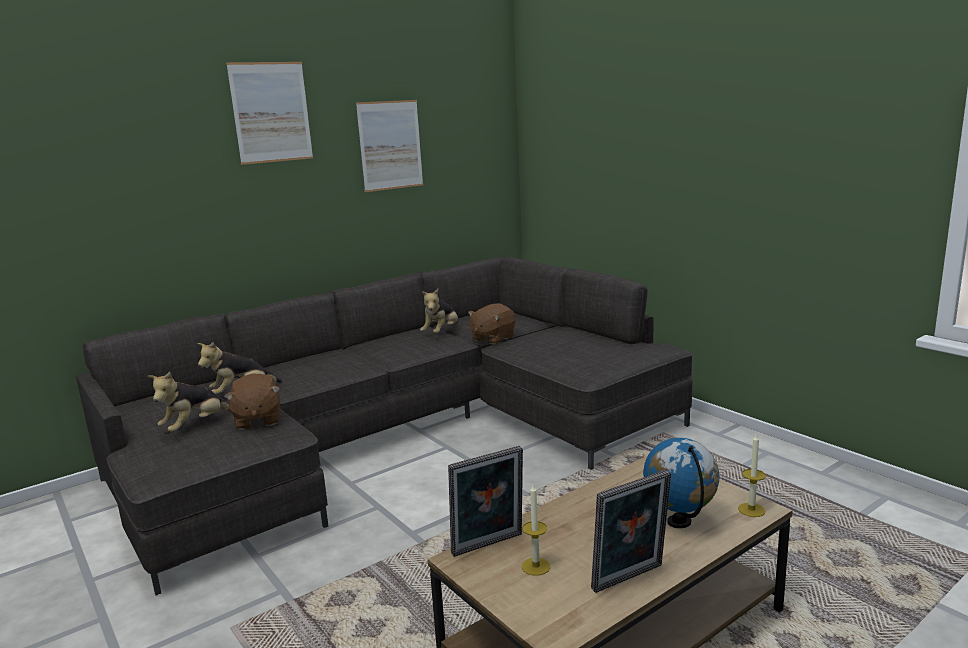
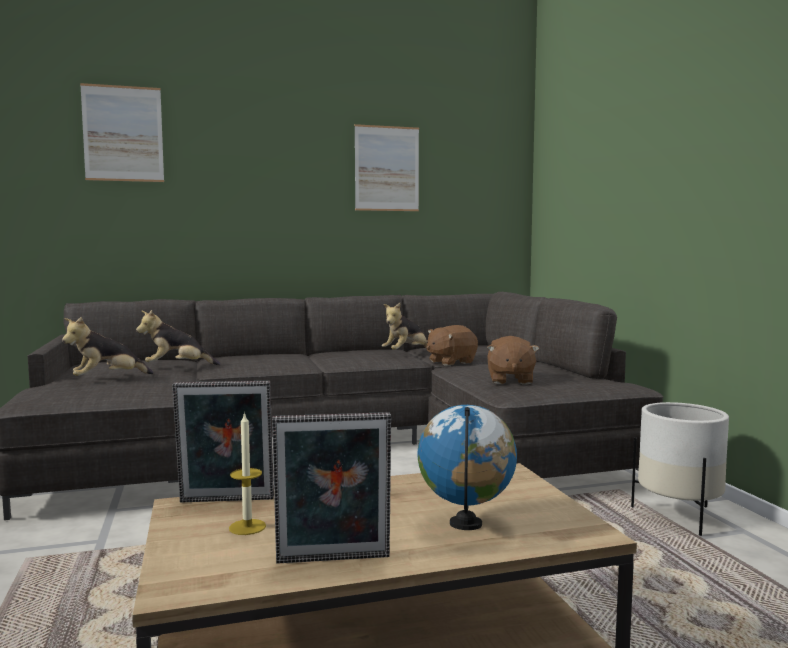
camera: 20 degrees right, 10 degrees down
(257, 420) = (159, 383): brown plush toy -> brown plush toy (510, 380)
(271, 112) = (269, 126): picture -> picture (123, 134)
(719, 449) = (679, 516): none -> white planter
(751, 510) = (577, 531): candle -> none

